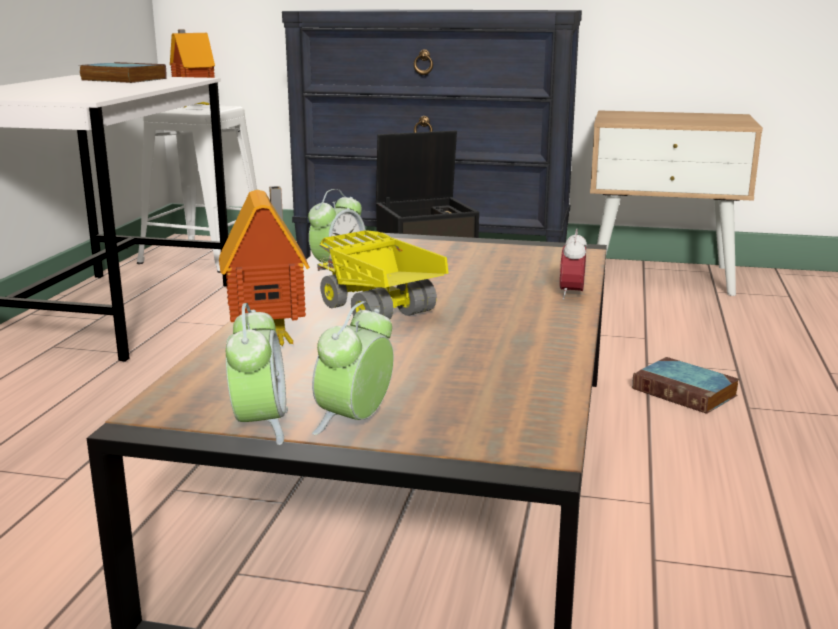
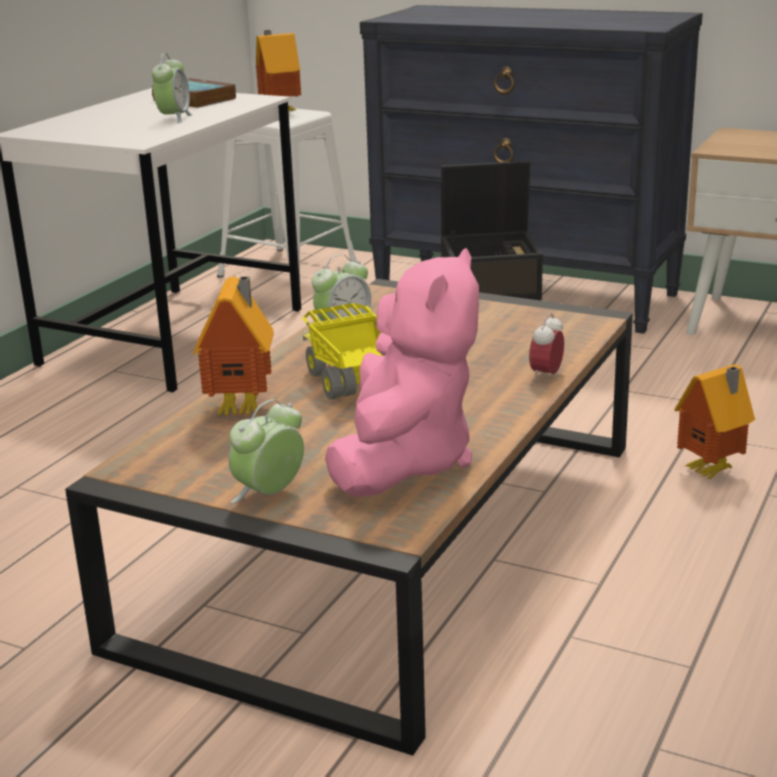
camera: 15 degrees right, 5 degrees up
(260, 425) = (195, 490): alarm clock -> alarm clock (174, 118)
(487, 377) = (404, 461): none -> pink plush toy
(686, 392) = (712, 472): book -> toy house

